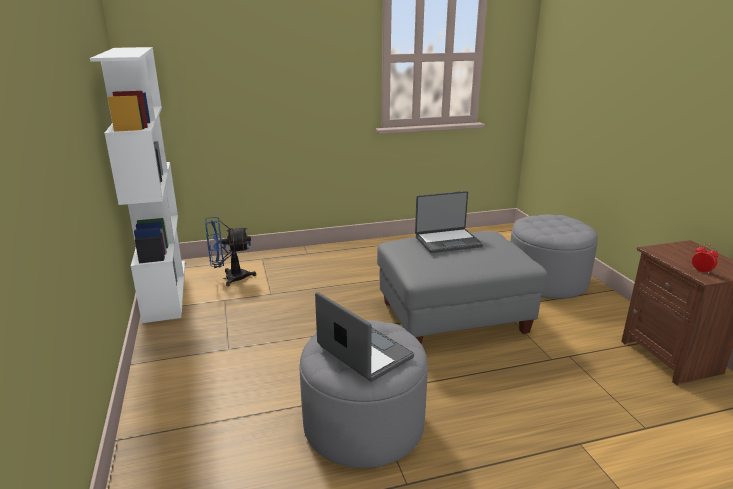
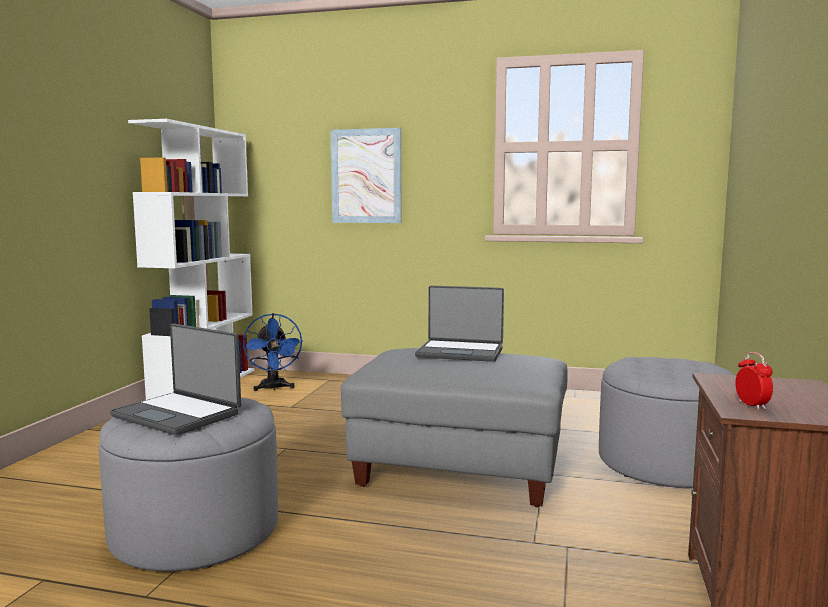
camera: 30 degrees right, 15 degrees down
(230, 278) = (273, 388): blue fan -> blue fan turned 120 degrees counterclockwise
(275, 84) = (366, 176): none -> picture
(363, 353) = (178, 414): laptop -> laptop turned 135 degrees clockwise

